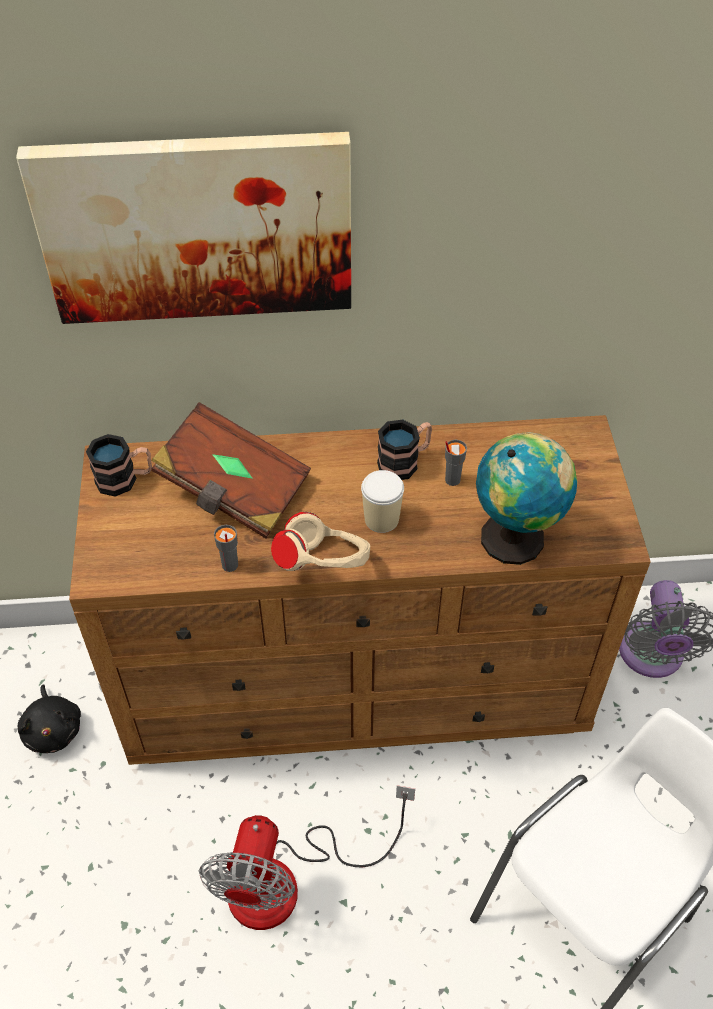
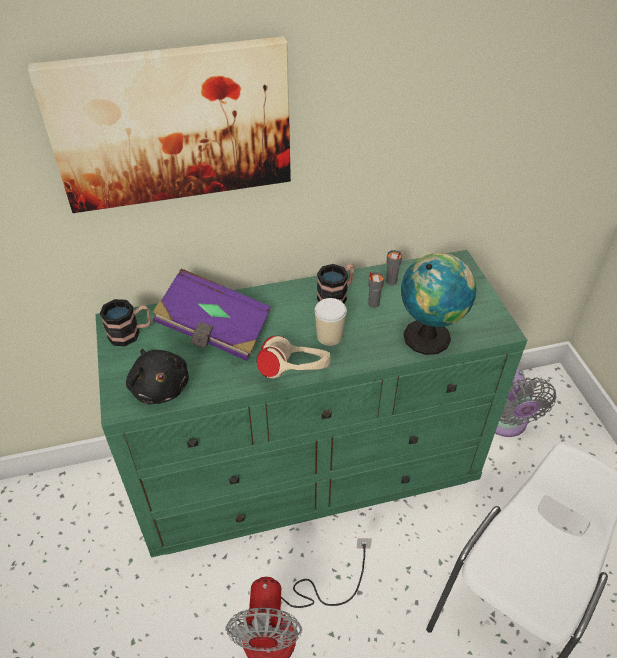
camera: 10 degrees left, 5 degrees down
(53, 729) = (88, 540): black plush toy -> black plush toy (160, 386)
(229, 565) = (223, 383): grey cup -> grey cup (391, 281)
(233, 490) = (215, 330): brown book -> purple book
(359, 682) = (310, 471): brown dresser -> green dresser

